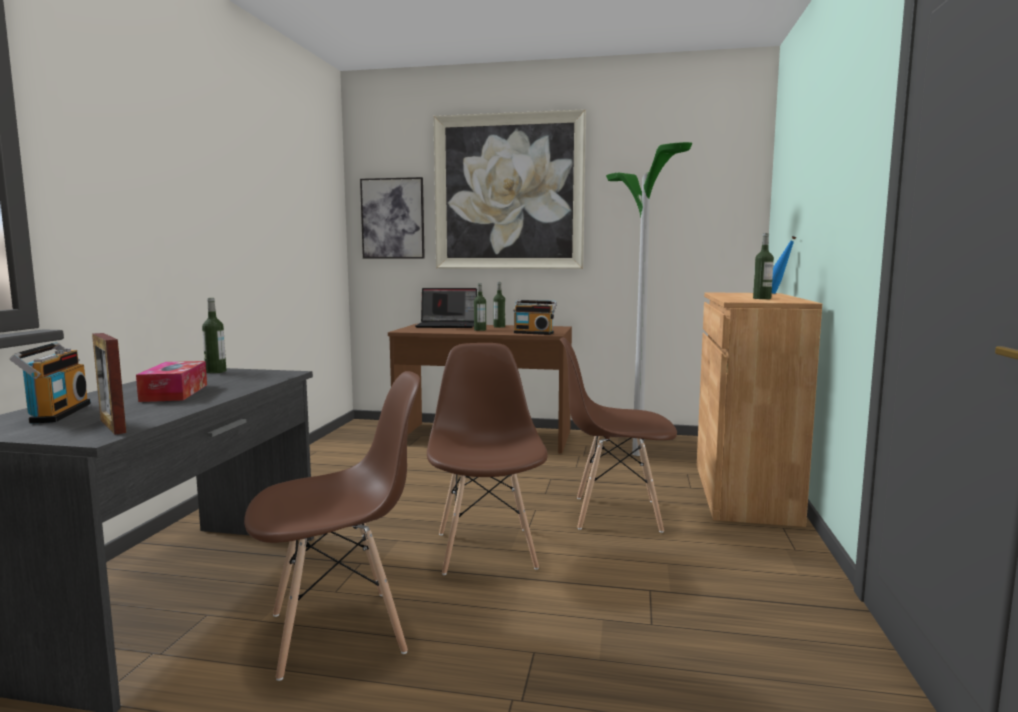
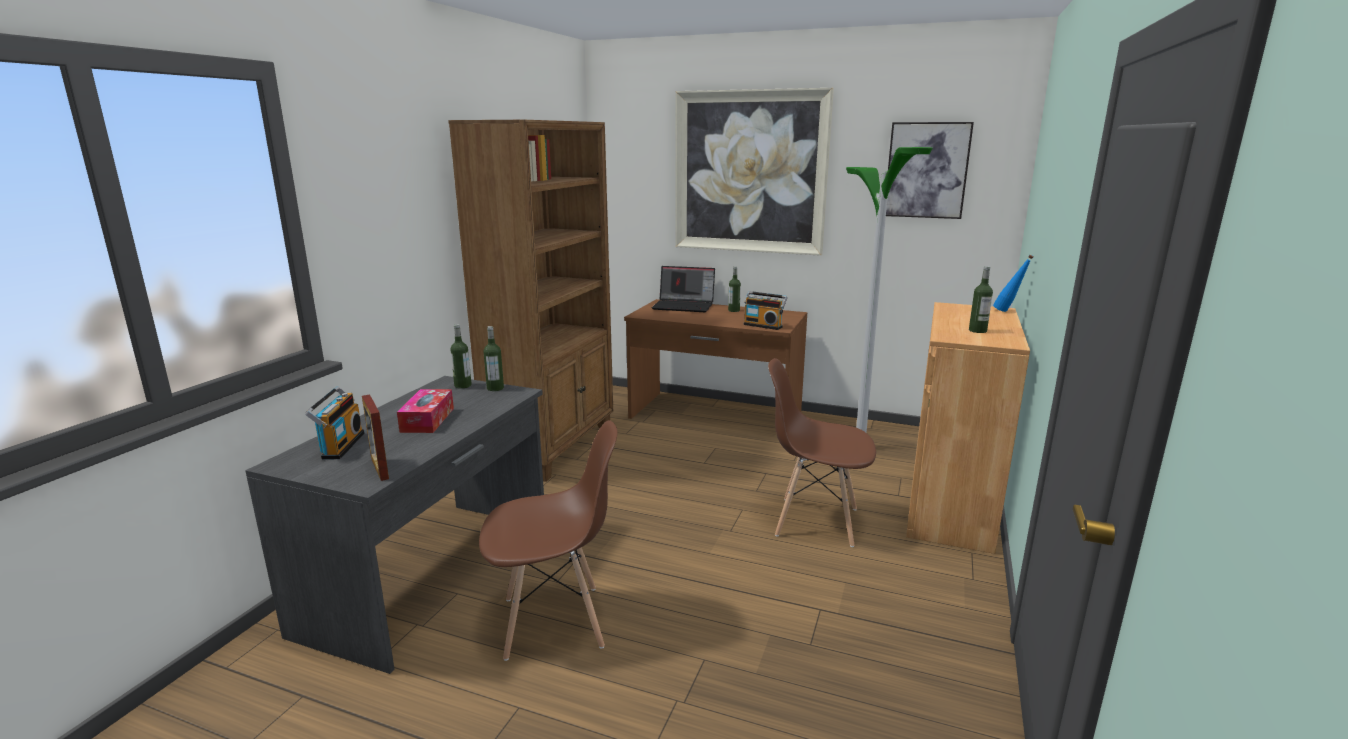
camera: 10 degrees right, 10 degrees up
(313, 470) = (554, 446): none -> brown bookcase
(393, 218) = (635, 194): picture -> picture (927, 170)
(480, 330) = (713, 316): bottle -> bottle (495, 388)
(486, 549) = (688, 550): brown chair -> none

